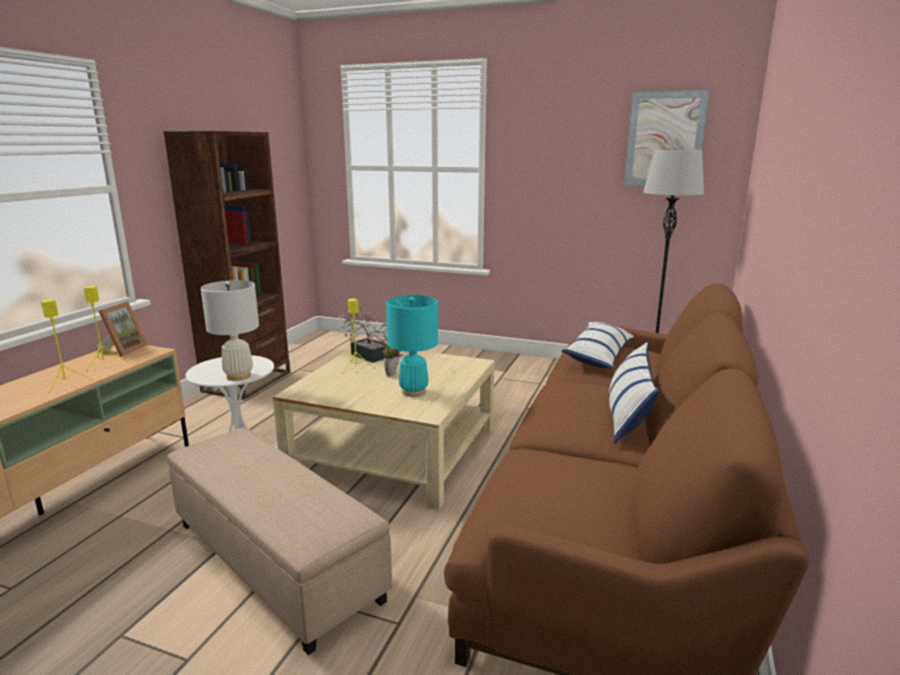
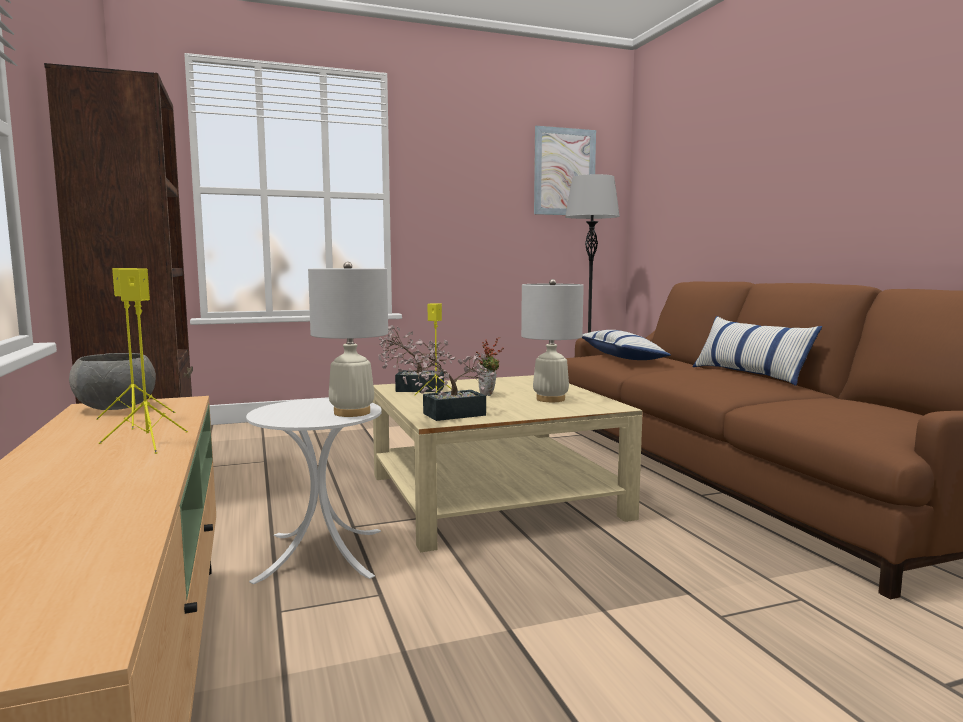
camera: 40 degrees left, 10 degrees down
(124, 350) = (115, 407): picture frame -> grey bowl
(277, 559) = (598, 612): beige ottoman -> none
(316, 388) = (447, 415): none -> potted plant
(413, 392) = (550, 399): turquoise table lamp -> white table lamp

